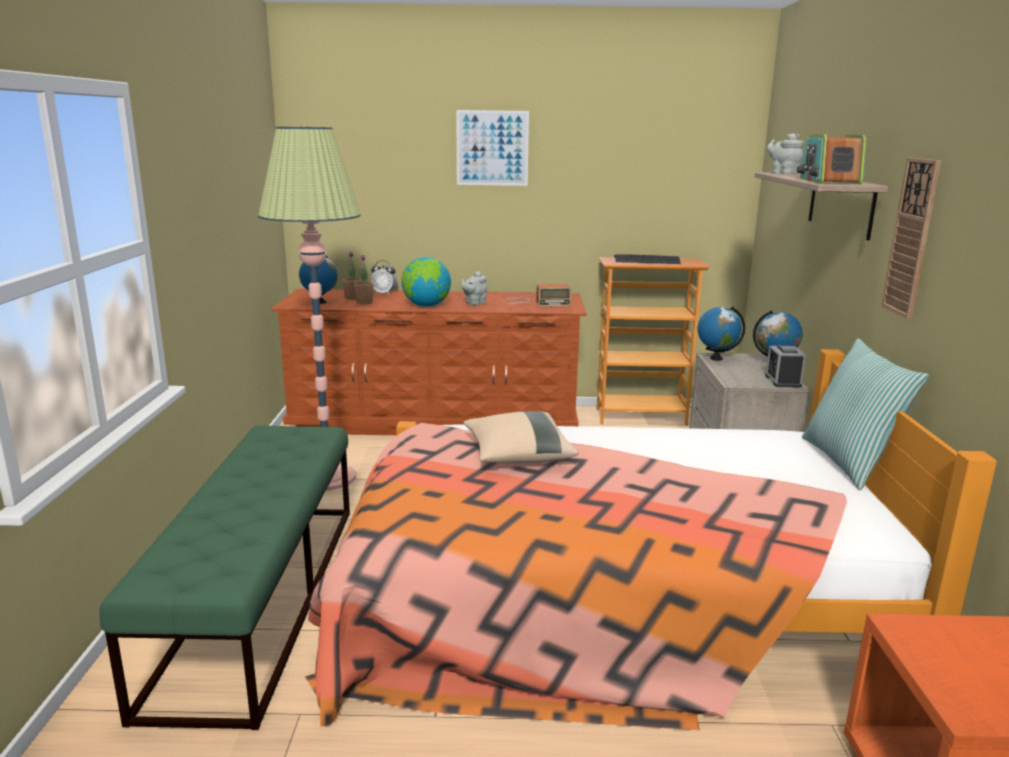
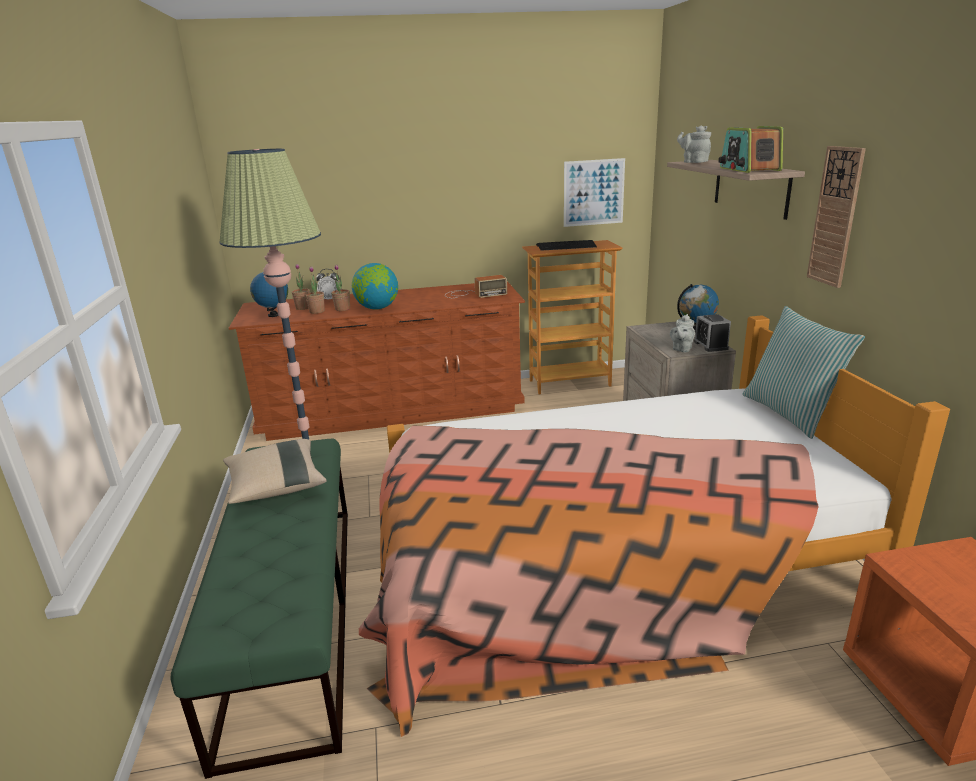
camera: 10 degrees left, 5 degrees up
(391, 303) = (342, 309): none -> potted plant
(474, 303) = (420, 301): grey teapot -> grey teapot (681, 349)
(492, 148) = (417, 153): picture -> picture (593, 192)
(518, 456) = (517, 448): beige pillow -> beige pillow (276, 486)
(716, 358) = (646, 330): globe -> none

